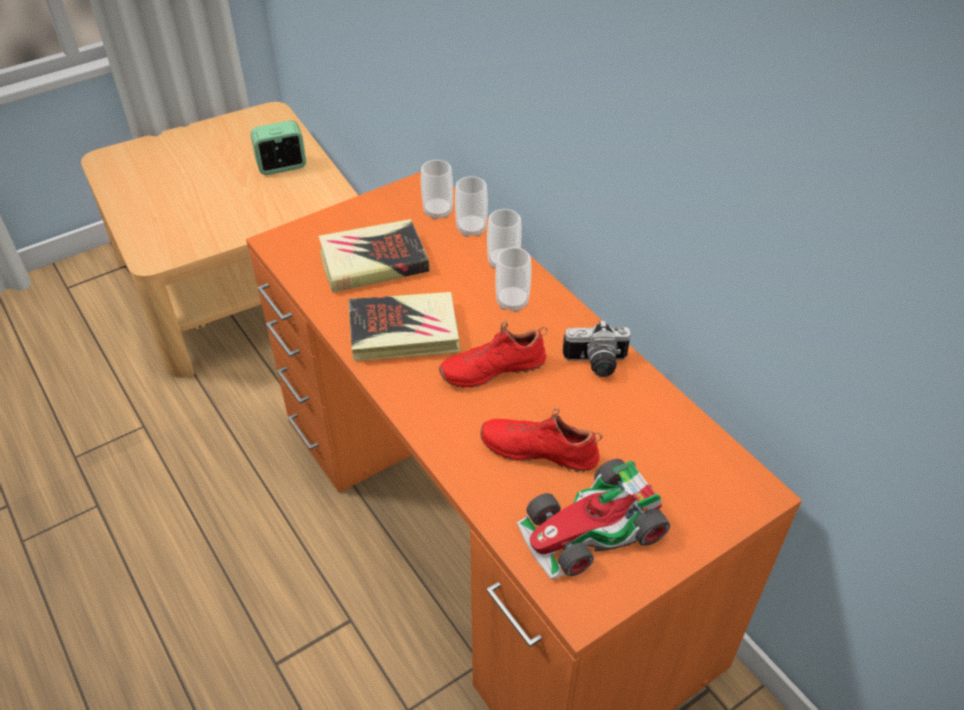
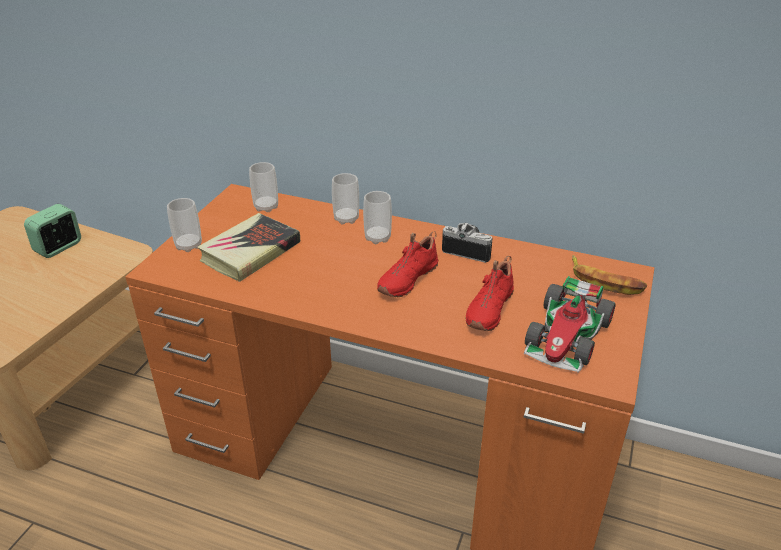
camera: 35 degrees left, 10 degrees down
(404, 332) = (322, 284): book -> none
(471, 229) = (302, 208): cup -> cup (188, 245)
(539, 449) = (488, 308): red shoe -> red shoe turned 45 degrees counterclockwise
(596, 364) = (469, 249): camera -> camera turned 120 degrees counterclockwise
(713, 486) = (605, 281): none -> banana

